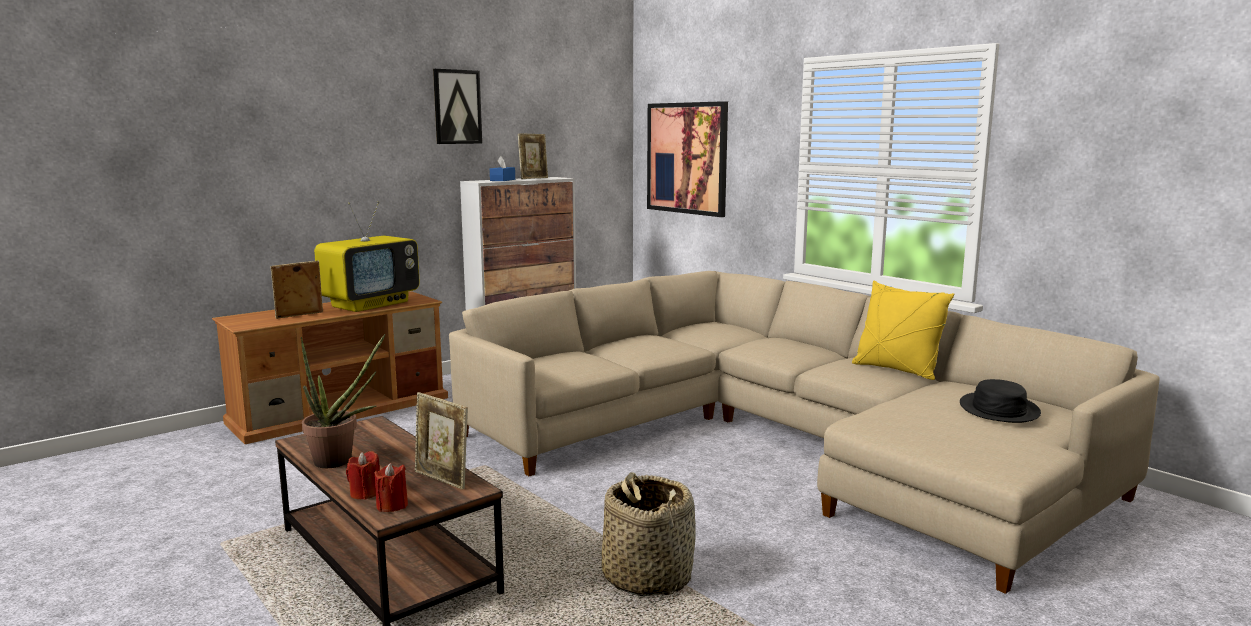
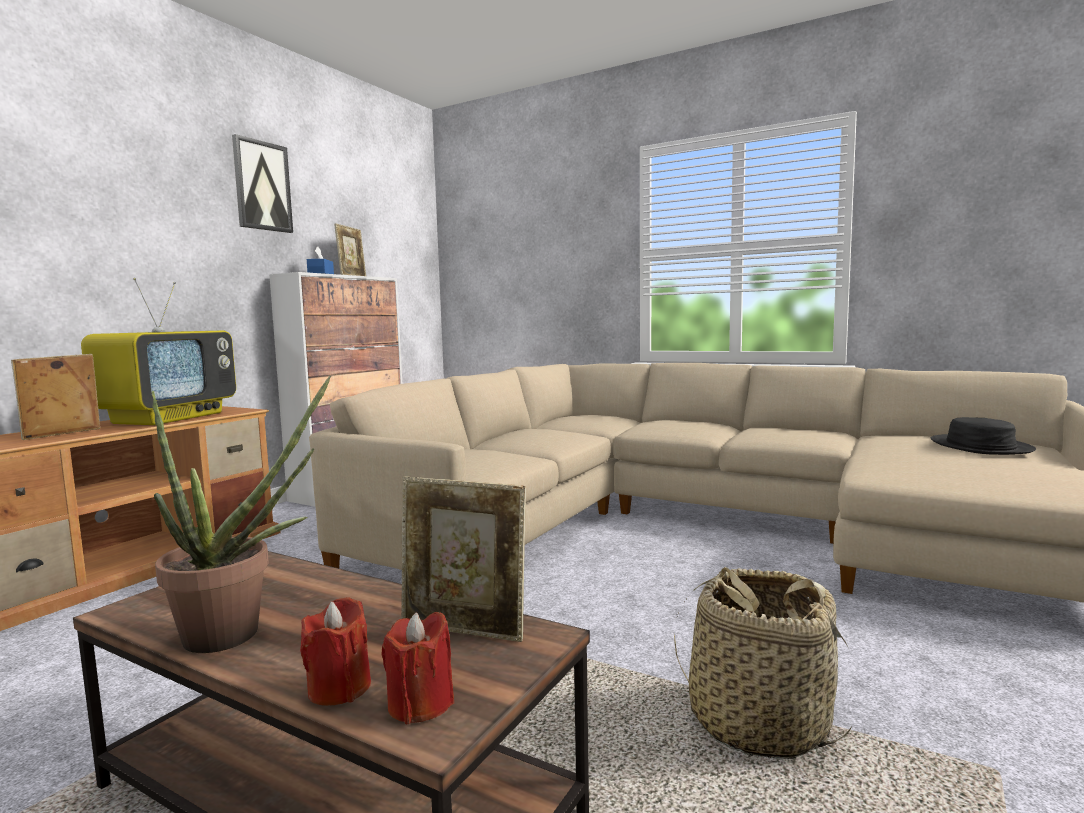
camera: 20 degrees left, 5 degrees down
(687, 158) = (505, 261): picture -> none
(896, 370) = (814, 431): yellow pillow -> none

